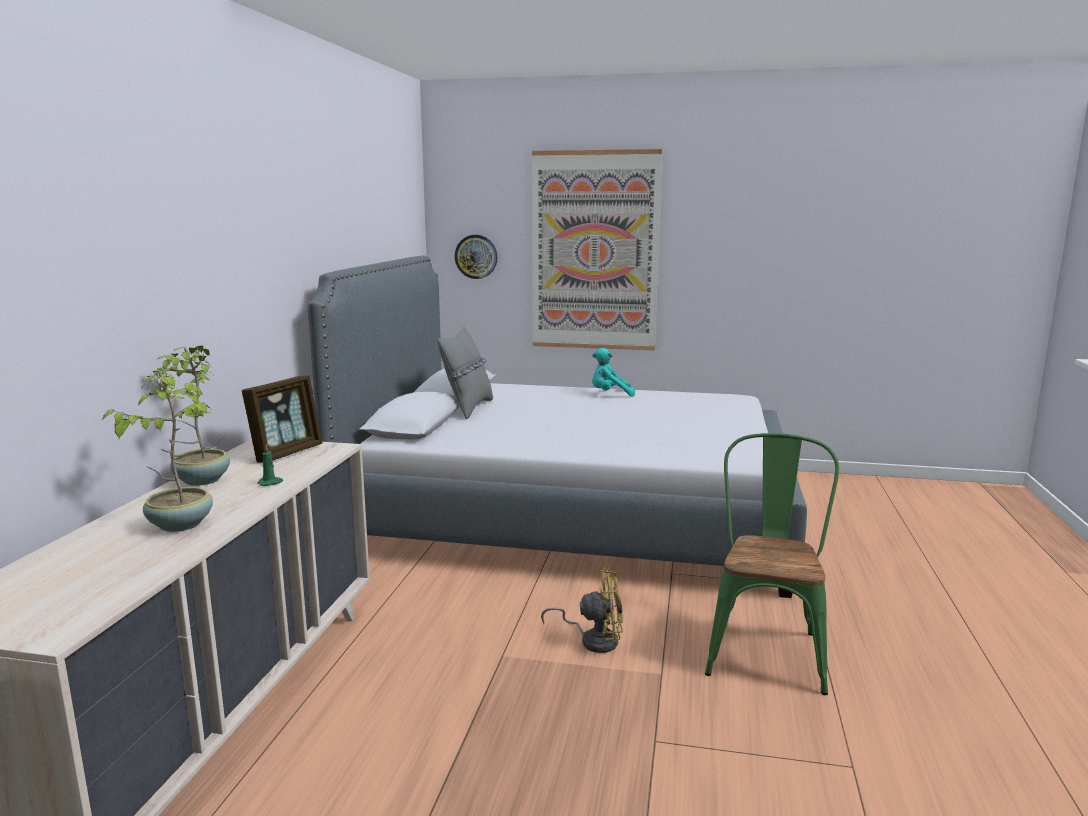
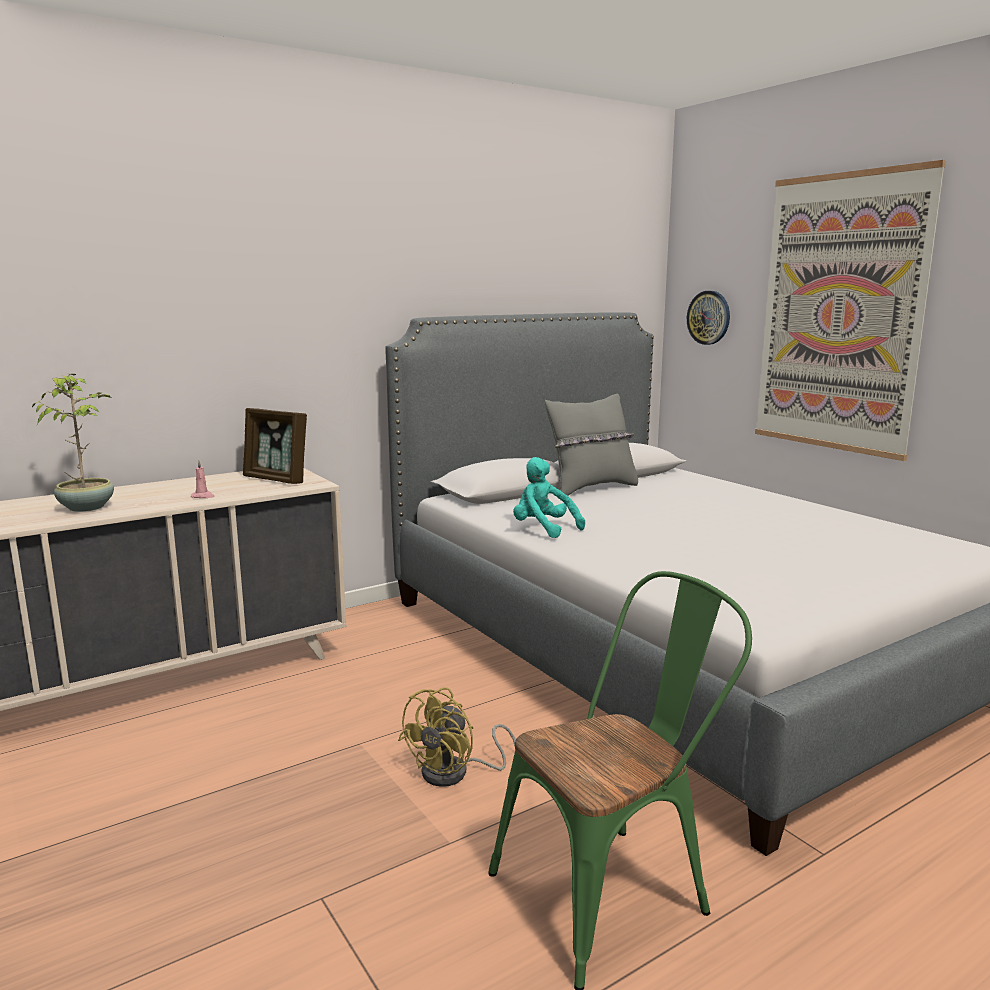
camera: 45 degrees right, 0 degrees up
(200, 480) = (179, 484): potted plant -> none
(270, 483) = (203, 496): green candle -> pink candle
(287, 453) = (276, 479): picture frame -> picture frame turned 45 degrees clockwise
(593, 640) = (455, 773): yellow fan -> yellow fan turned 75 degrees clockwise
(610, 394) = (786, 507): turquoise plush toy -> turquoise plush toy (543, 529)

